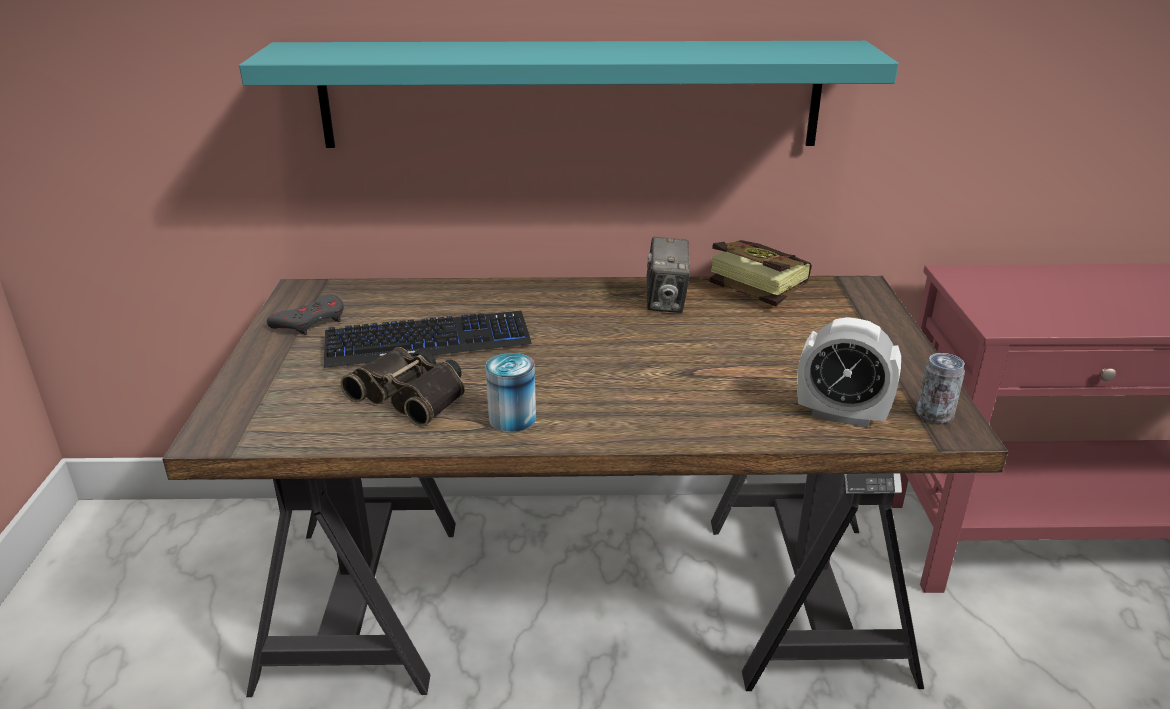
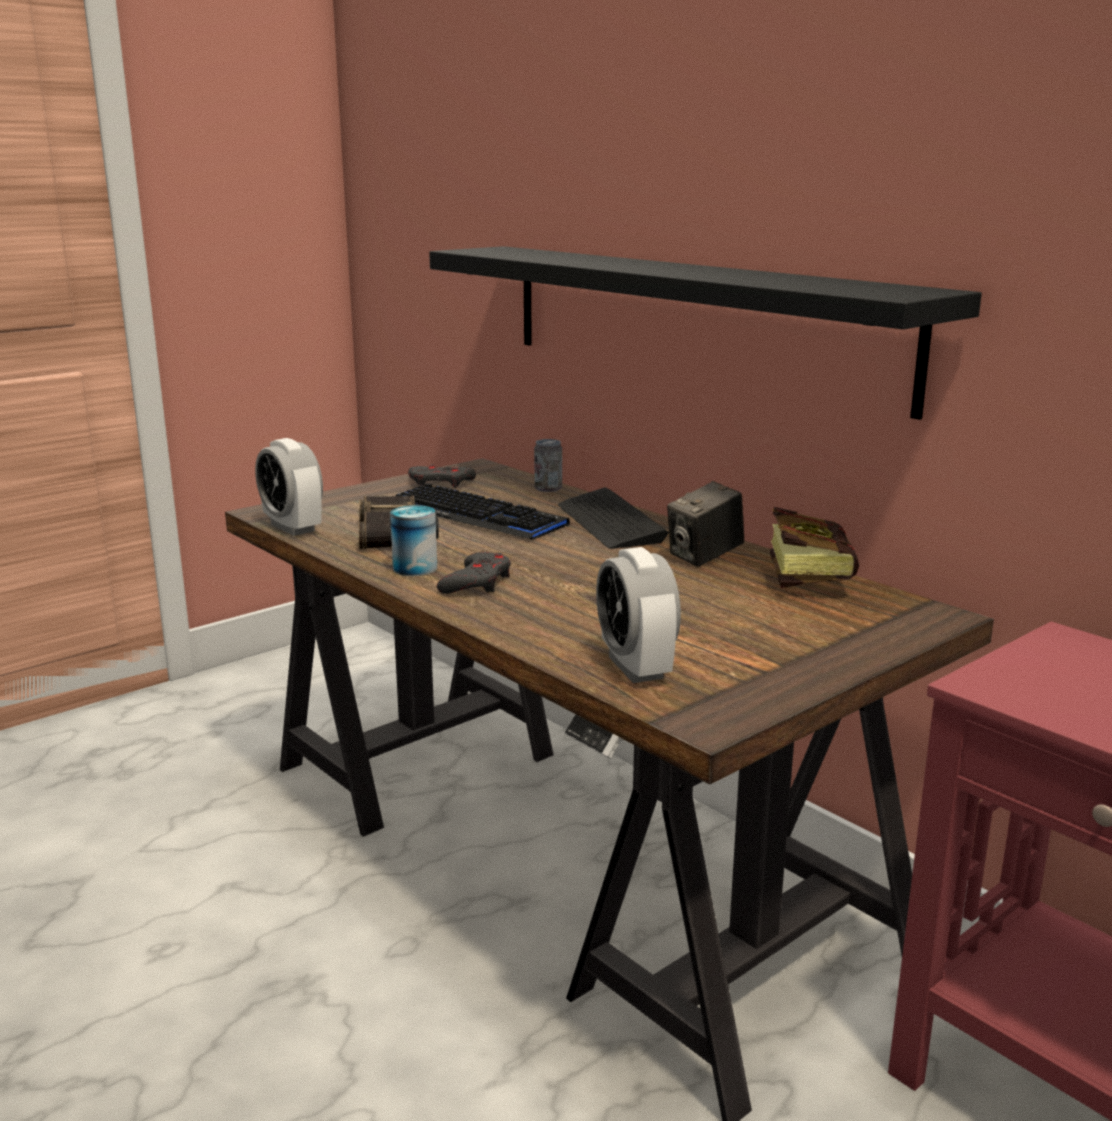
camera: 50 degrees right, 10 degrees down
(294, 438) = (292, 527): none -> alarm clock
(539, 300) = (610, 522): none -> keyboard
(570, 95) = (694, 321): turquoise shelf -> black shelf
(588, 405) = (477, 582): none -> grey game controller
(934, 415) = (717, 705): can -> can (548, 488)

